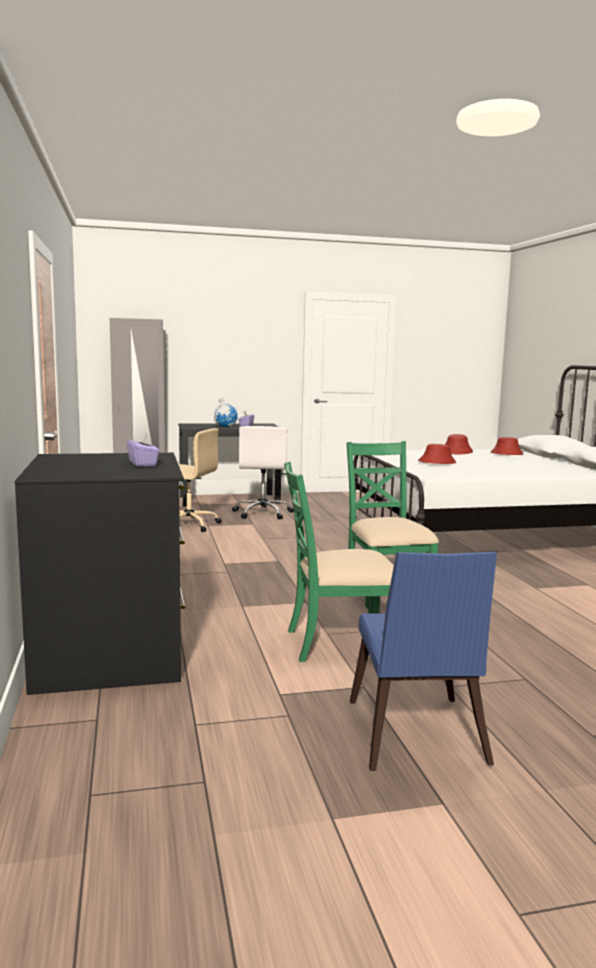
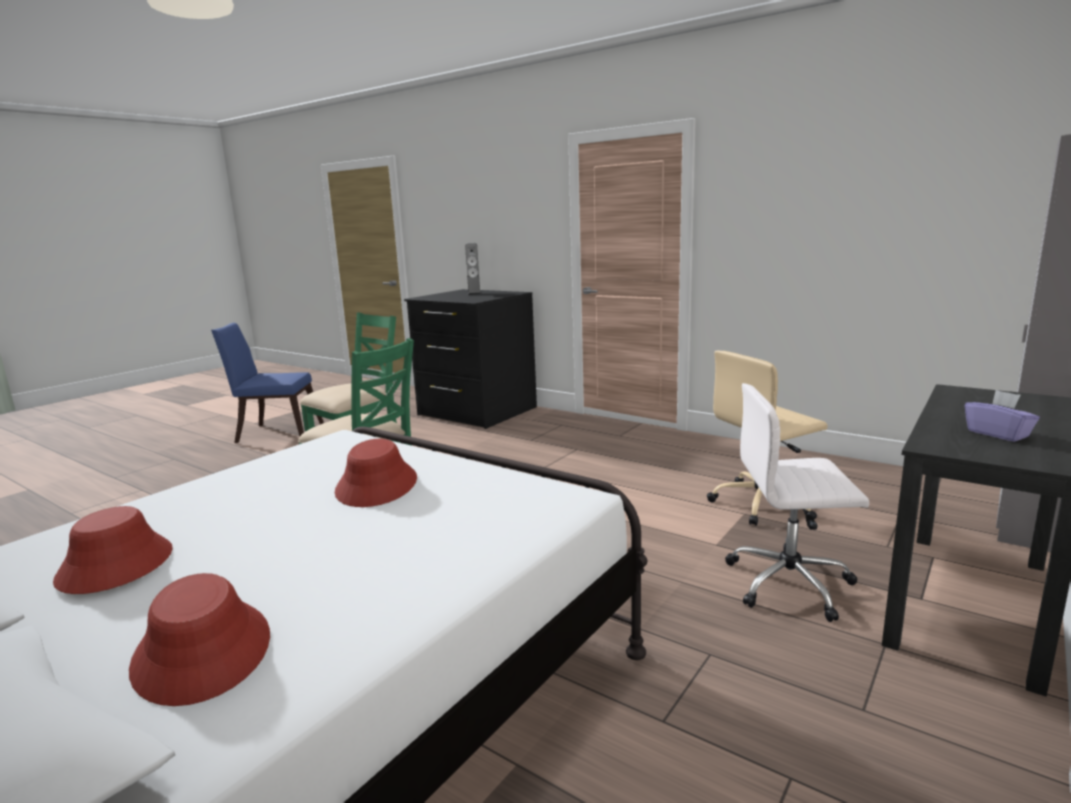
camera: 140 degrees right, 5 degrees up
(84, 465) = (474, 293): none -> speaker
(143, 464) = (451, 298): purple tissue box -> none
(225, 427) = (953, 411): globe -> none
(263, 513) = (791, 583): white office chair -> white office chair turned 45 degrees counterclockwise
(415, 738) = (275, 433): blue chair -> blue chair turned 45 degrees counterclockwise
(456, 451) = (391, 592): red hat -> red hat (115, 565)

